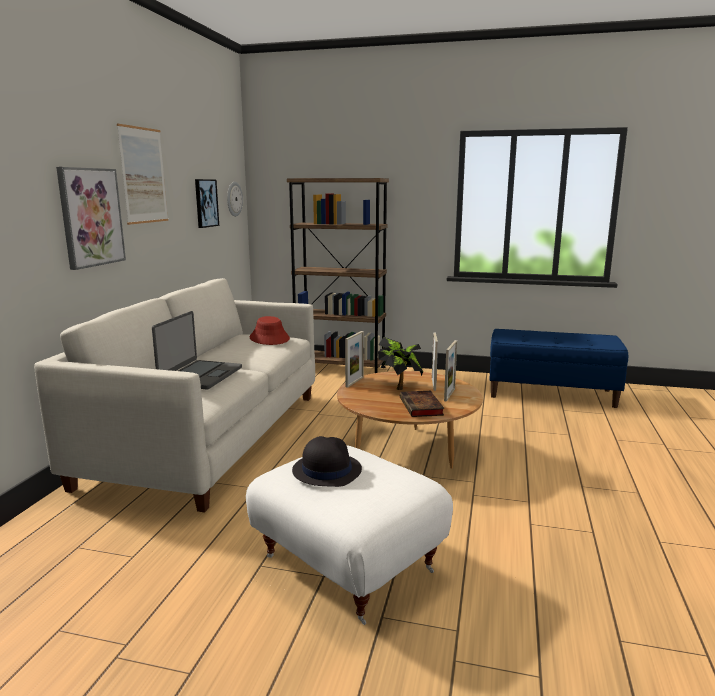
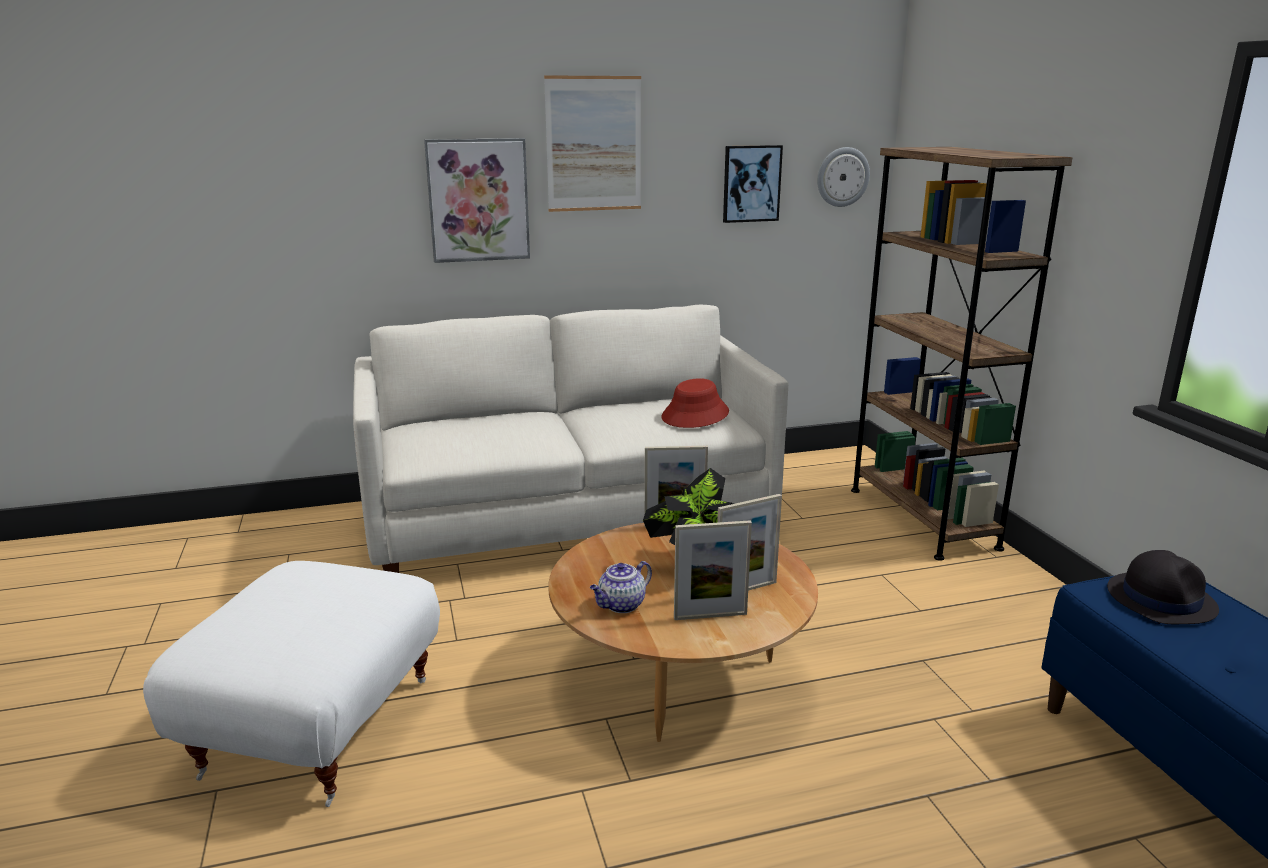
camera: 60 degrees right, 5 degrees up
(200, 376) = (494, 429): laptop -> none
(326, 470) = (306, 590): black hat -> black hat (1160, 599)
(422, 407) = (621, 605): book -> teapot

